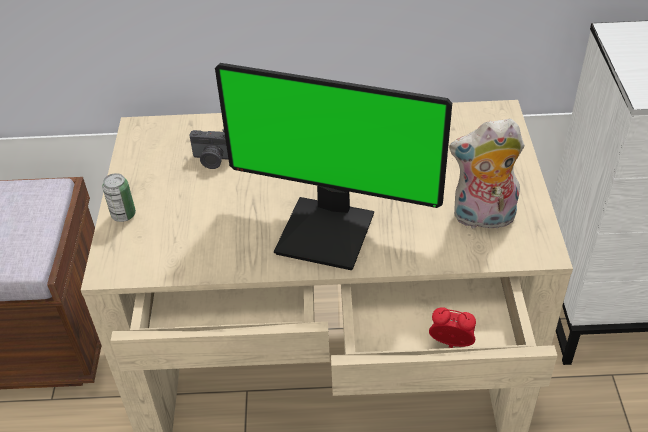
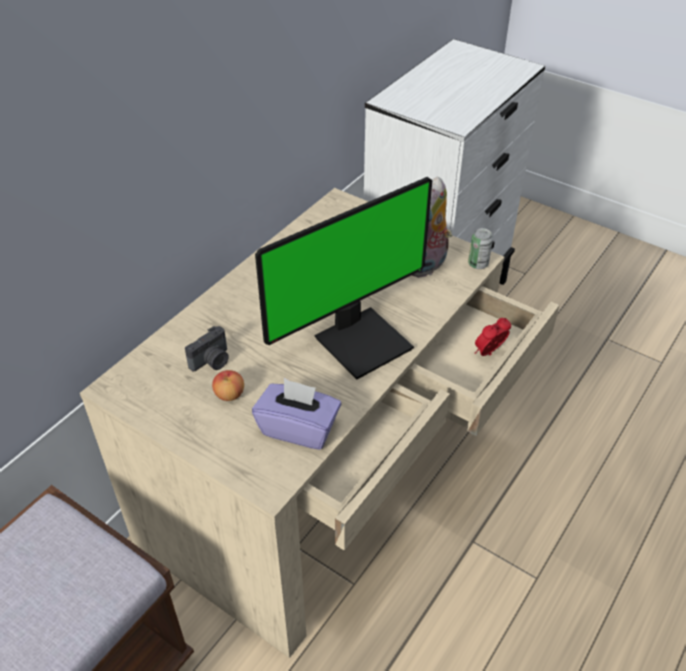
camera: 55 degrees left, 0 degrees up
(123, 215) = (213, 447): can -> can (478, 264)
(185, 251) = (298, 428): none -> purple tissue box
(187, 190) = (229, 394): none -> apple

